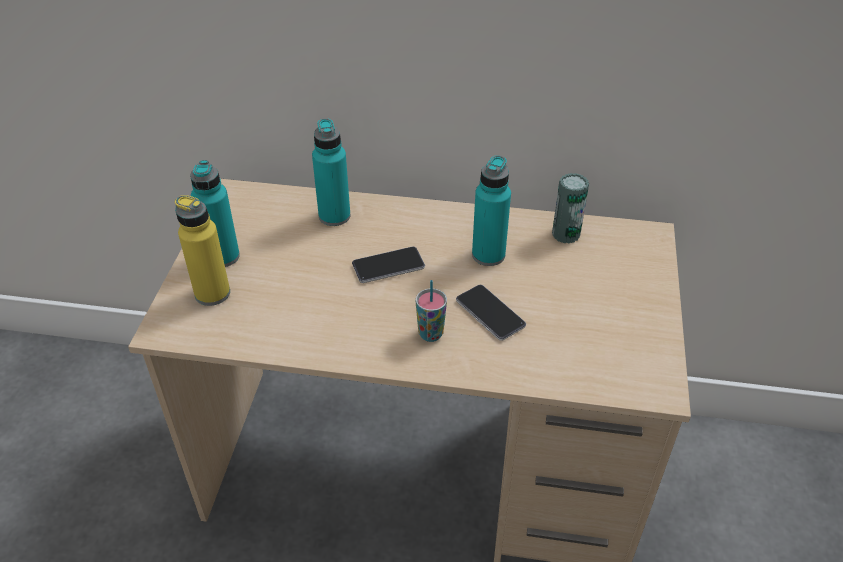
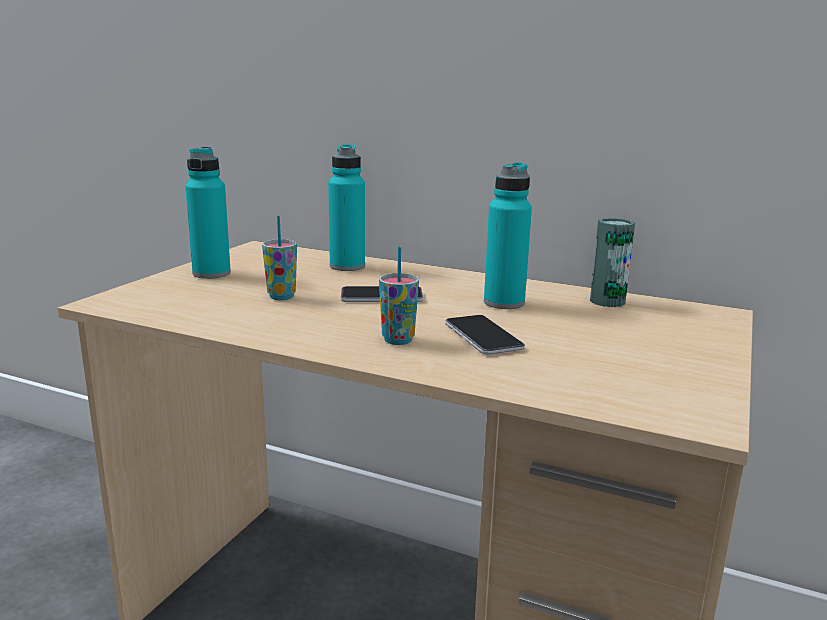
camera: 15 degrees right, 25 degrees down
(212, 293) = (178, 290): yellow bottle -> none
(307, 285) = (281, 297): none -> cup

